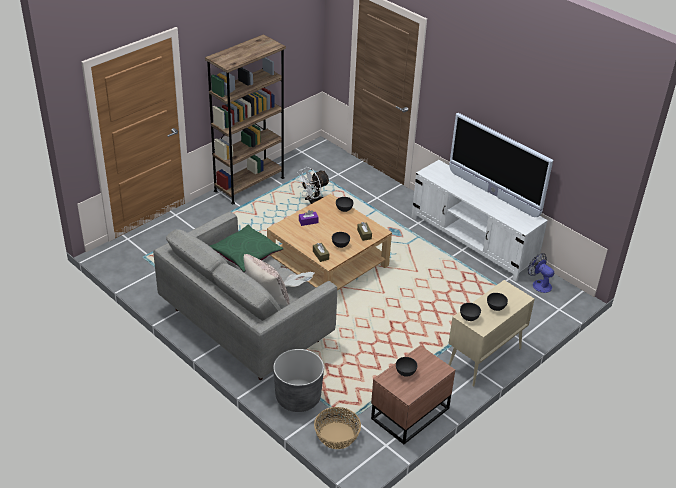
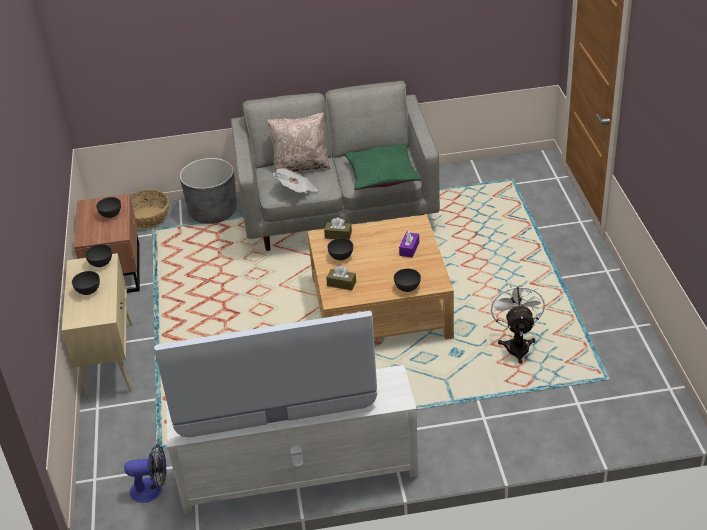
camera: 130 degrees right, 0 degrees up
(249, 184) = (609, 302): brown bookcase -> none

